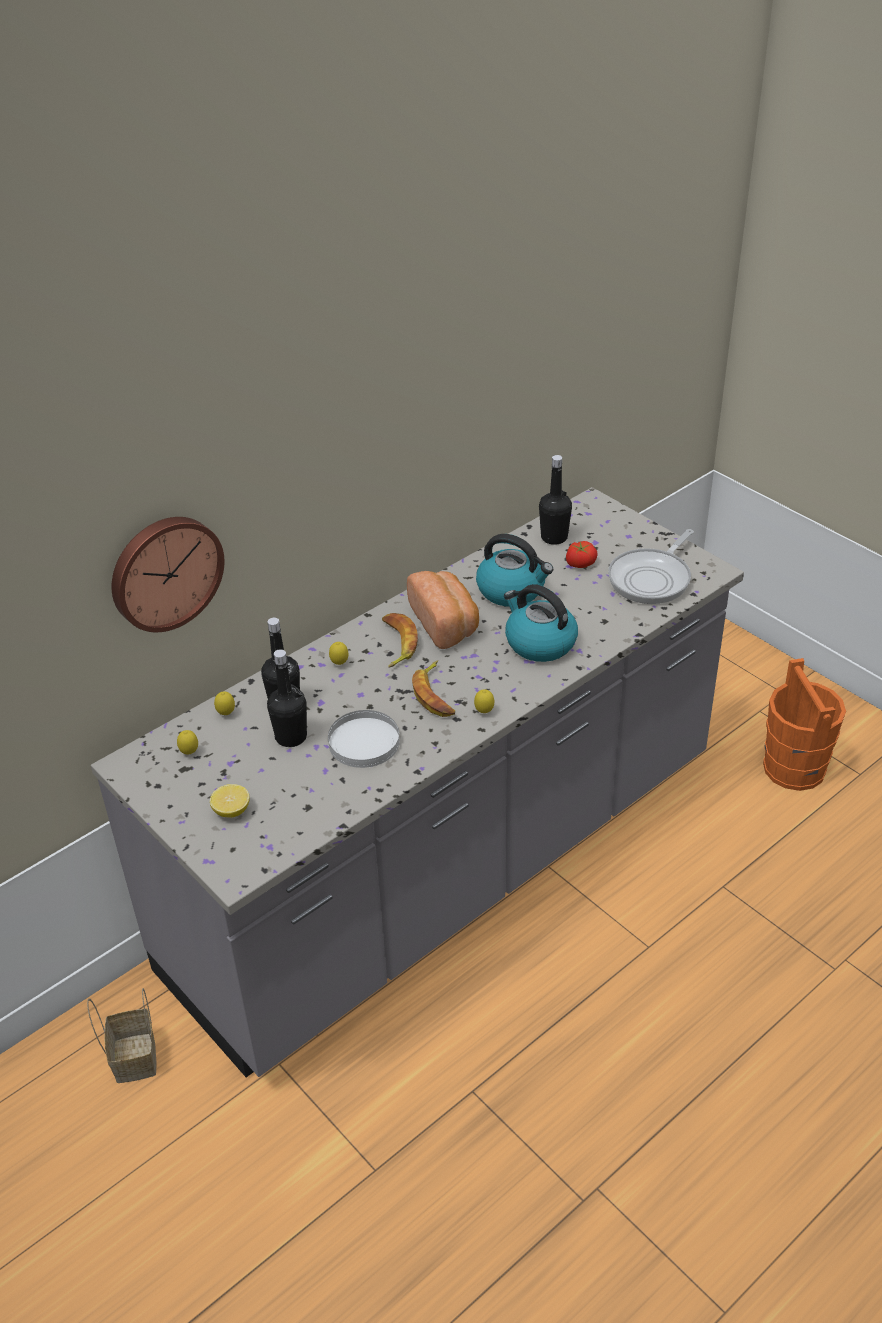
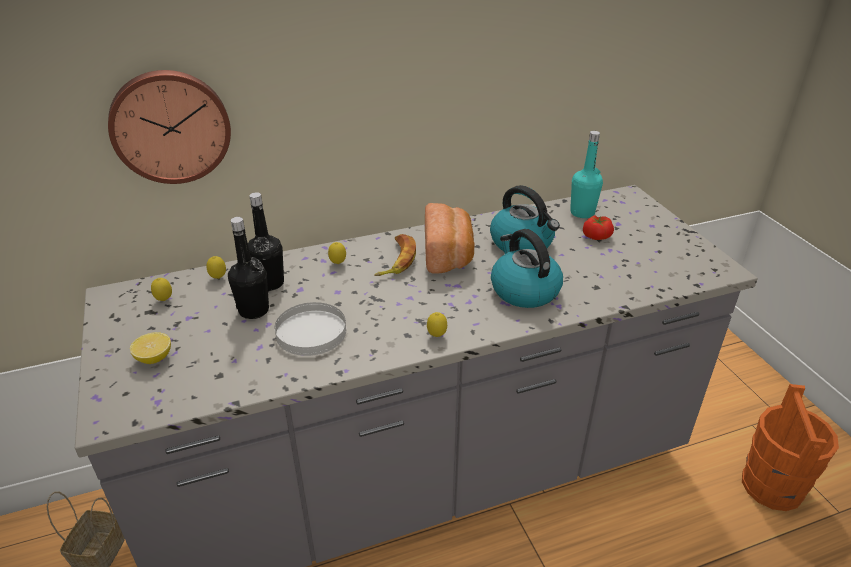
camera: 20 degrees right, 5 degrees down
(435, 694) = (402, 309): banana -> none
(554, 537) = (582, 212): black bottle -> turquoise bottle
(652, 578) = (660, 263): frying pan -> none

